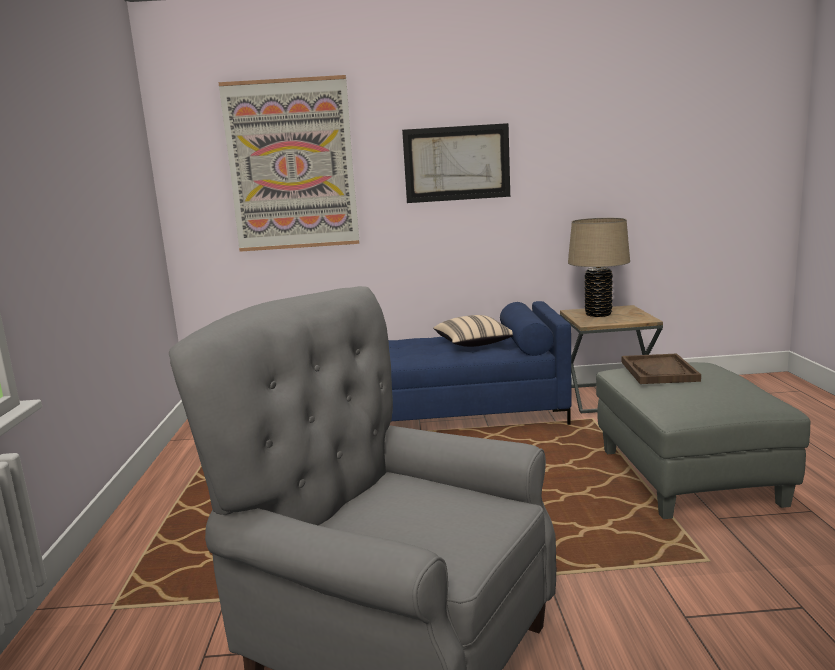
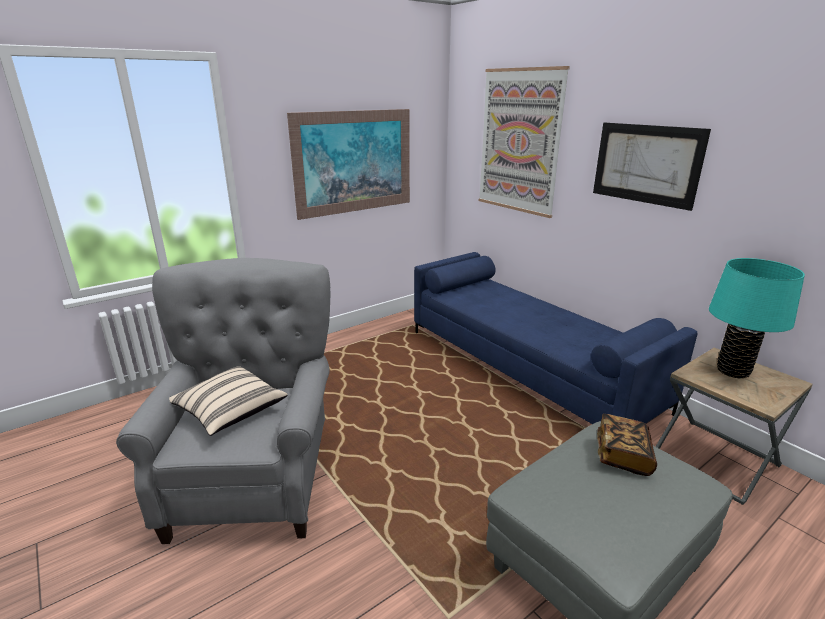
camera: 55 degrees right, 10 degrees up
(94, 210) = (354, 162): none -> picture
(474, 344) = (586, 339): beige pillow -> beige pillow (230, 412)
(598, 314) = (733, 371): beige table lamp -> turquoise table lamp
(659, 371) = (623, 455): brown tray -> book

